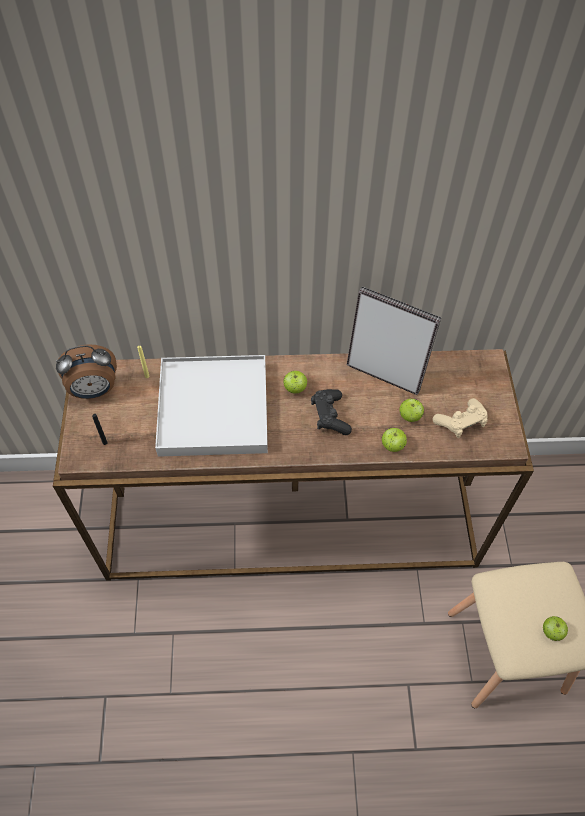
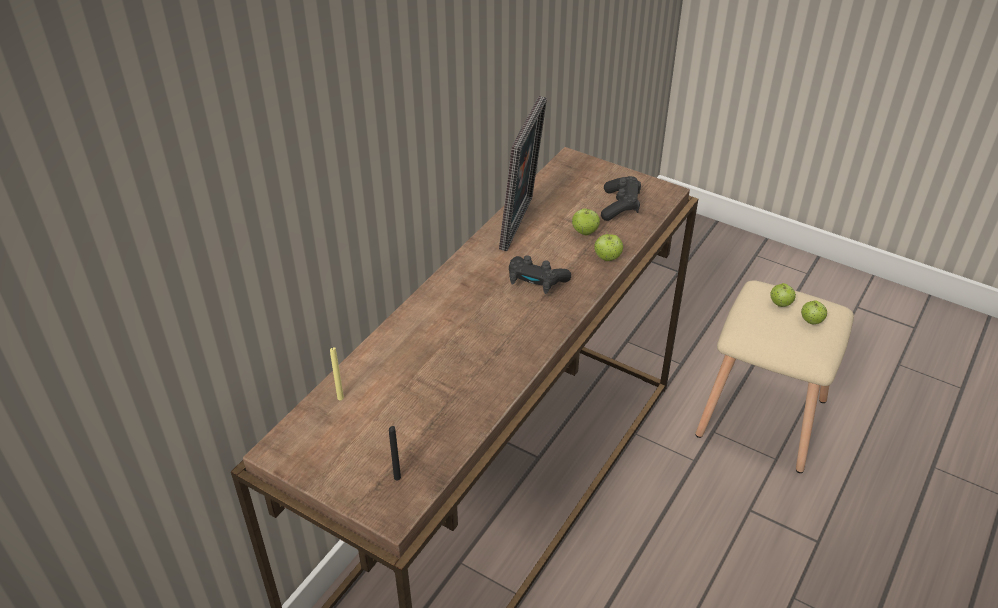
camera: 55 degrees left, 15 degrees down
(94, 390) = (310, 455): alarm clock -> none
(214, 409) = (442, 362): white tray -> none
(295, 388) = (478, 290): apple -> apple (780, 304)
(384, 374) = (521, 224): picture frame -> picture frame turned 135 degrees clockwise
(460, 423) = (620, 206): beige game controller -> black game controller

